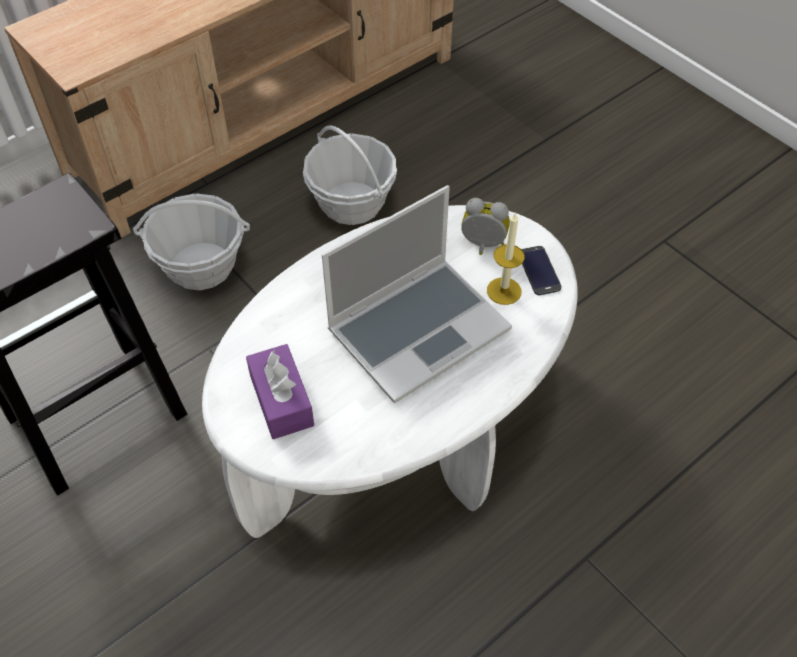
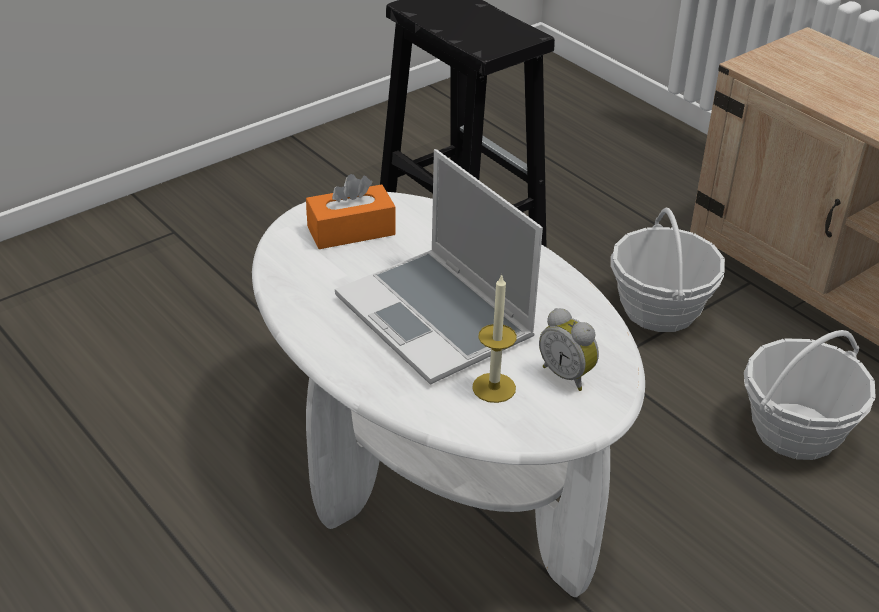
camera: 90 degrees right, 15 degrees down
(281, 400) = (351, 231): purple tissue box -> orange tissue box
(482, 246) = (568, 375): alarm clock -> alarm clock turned 120 degrees clockwise
(539, 271) = (529, 421): phone -> none

